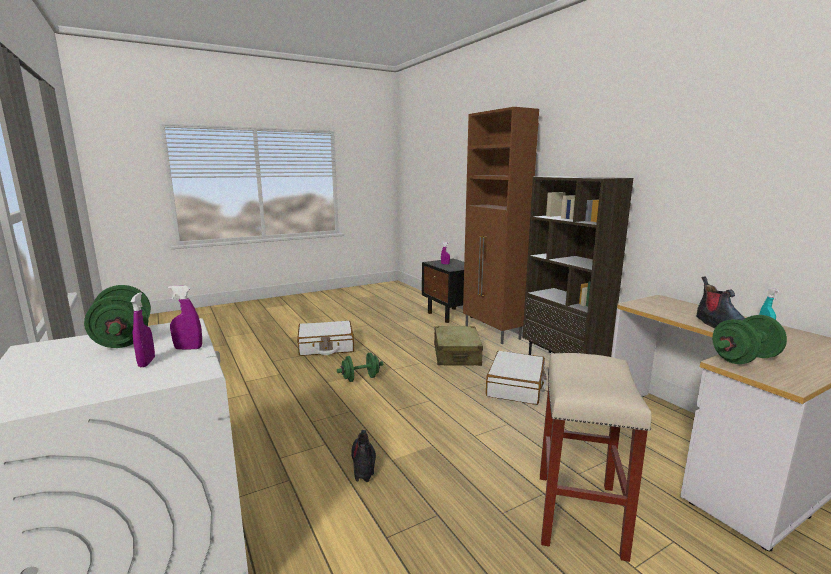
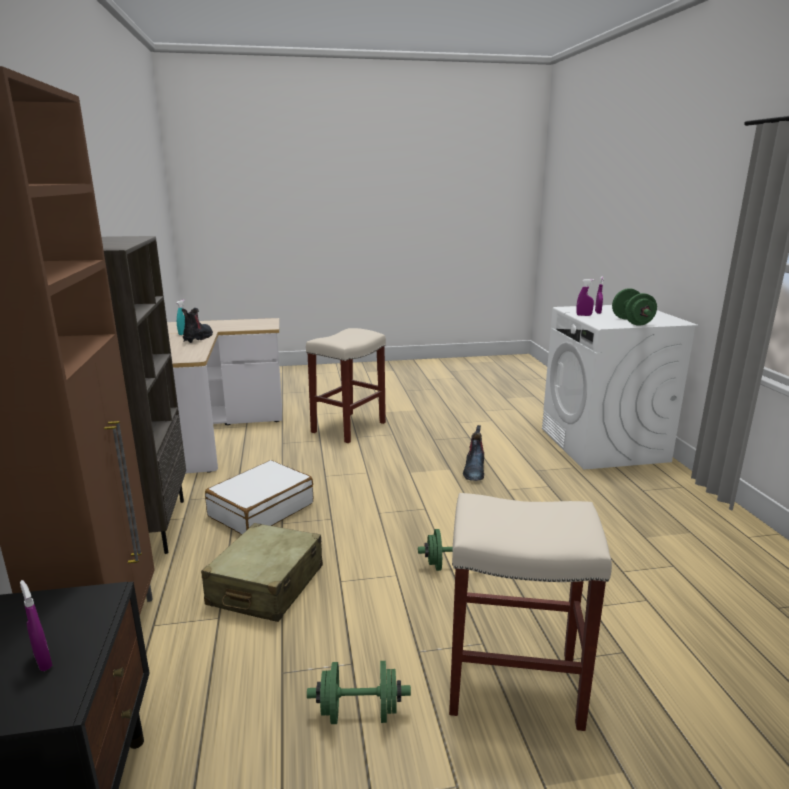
camera: 160 degrees left, 5 degrees up
(326, 347) = (512, 684): white suitcase -> beige stool
(744, 359) = (253, 327): green dumbbell -> green dumbbell (359, 713)

